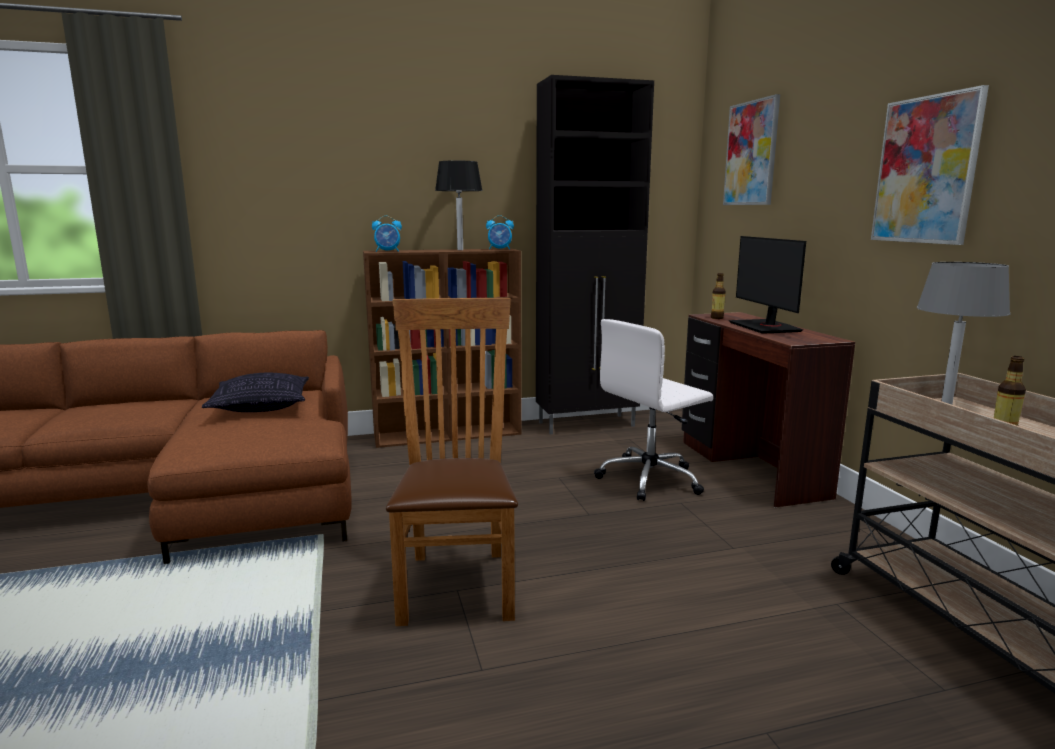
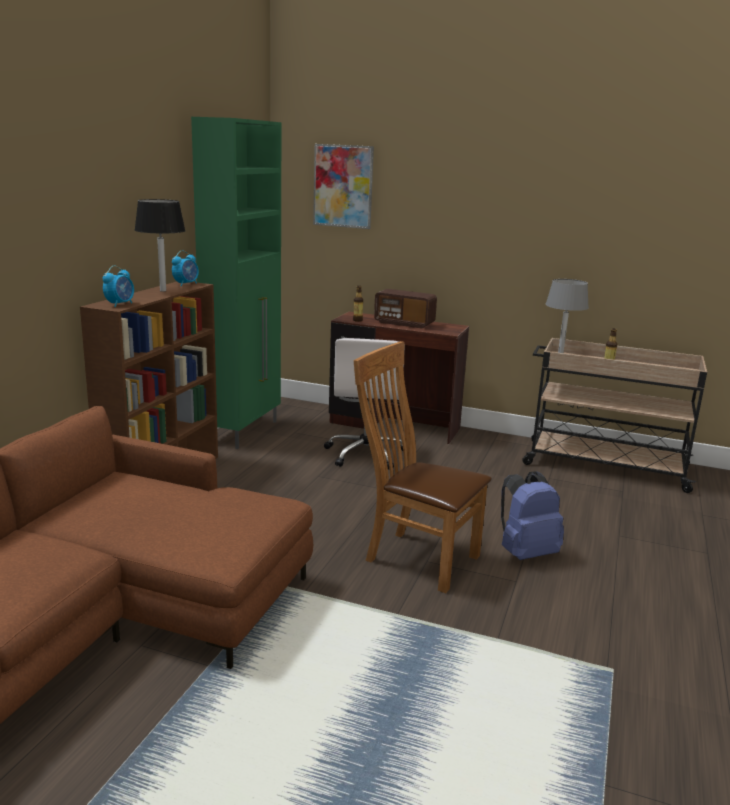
camera: 55 degrees left, 5 degrees up
(261, 407) = (145, 501): pillow -> none
(571, 653) = (525, 553): none -> blue backpack
(588, 424) = (244, 431): black cabinet -> green cabinet
(765, 327) = (404, 323): monitor -> radio
(926, 170) = (510, 220): picture -> none

